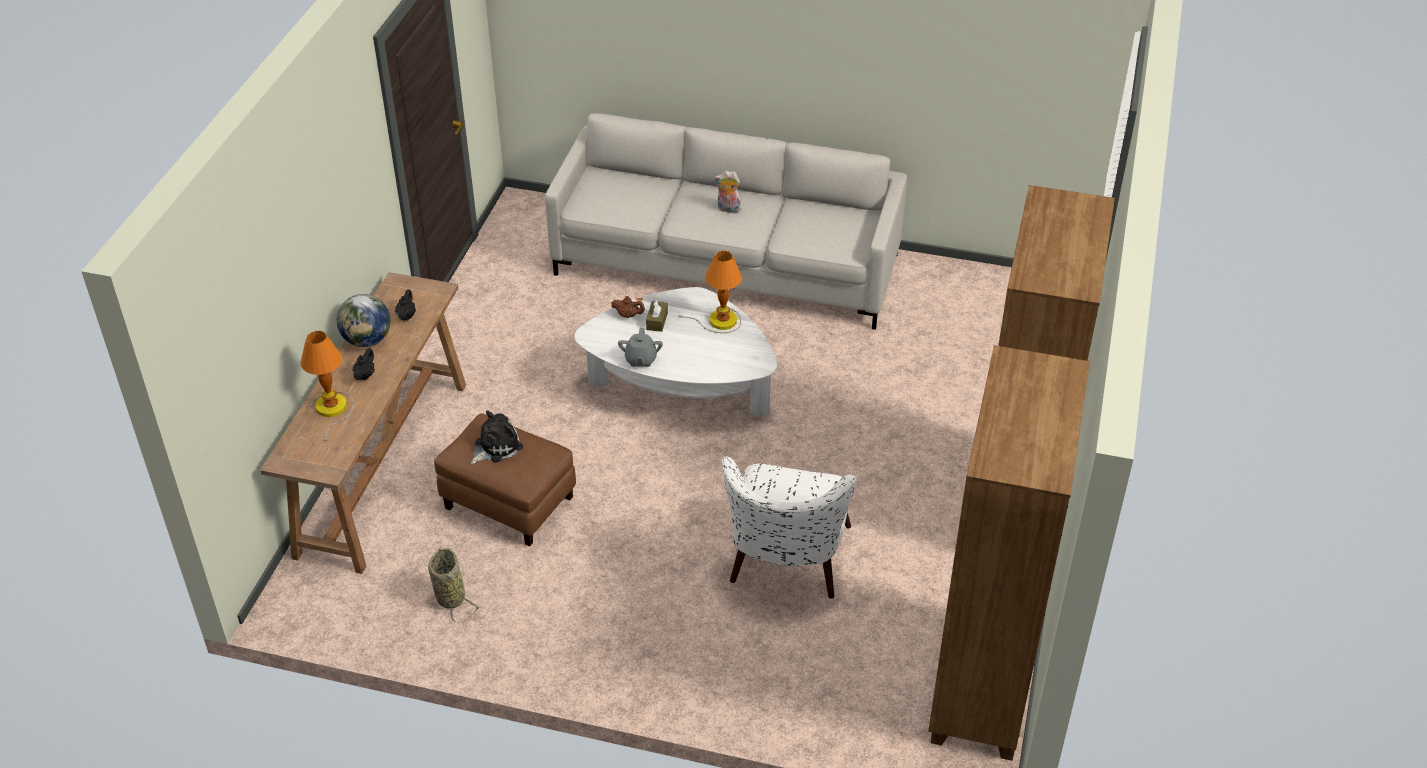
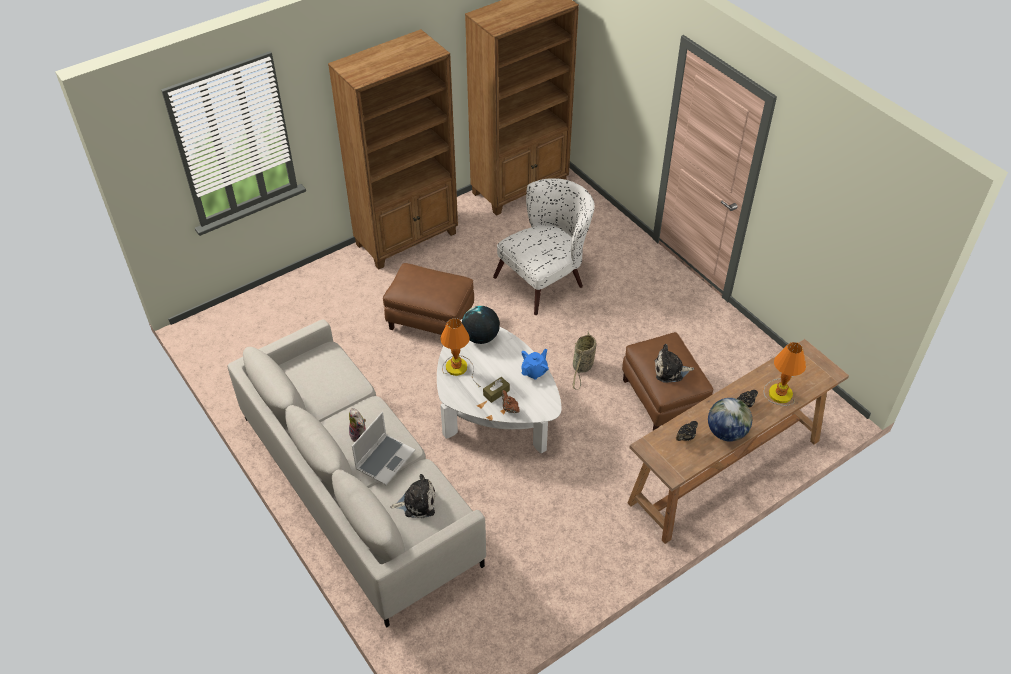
camera: 140 degrees left, 5 degrees up
(450, 595) = (736, 364): basket -> basket (582, 367)
(621, 196) = (417, 503): none -> plush toy
(640, 360) = (534, 371): grey teapot -> blue teapot
(685, 206) = (385, 459): none -> laptop
(733, 360) = (480, 337): none -> globe
(856, 433) = (430, 320): none -> brown ottoman

